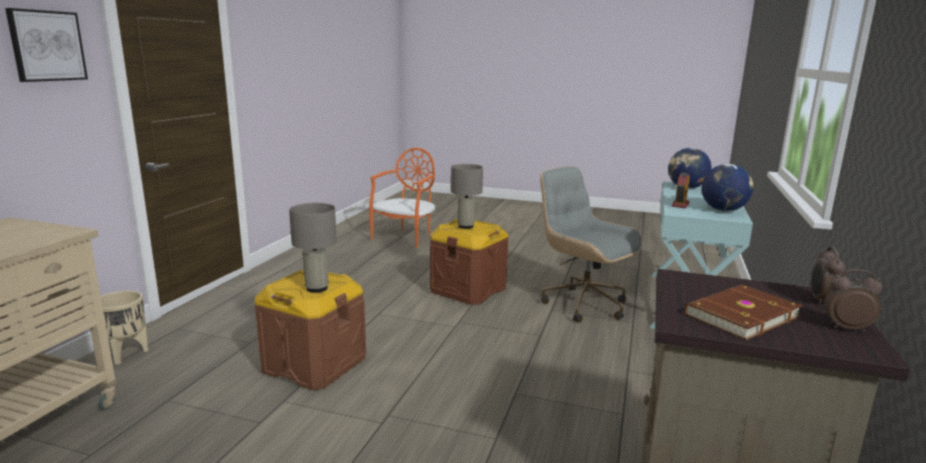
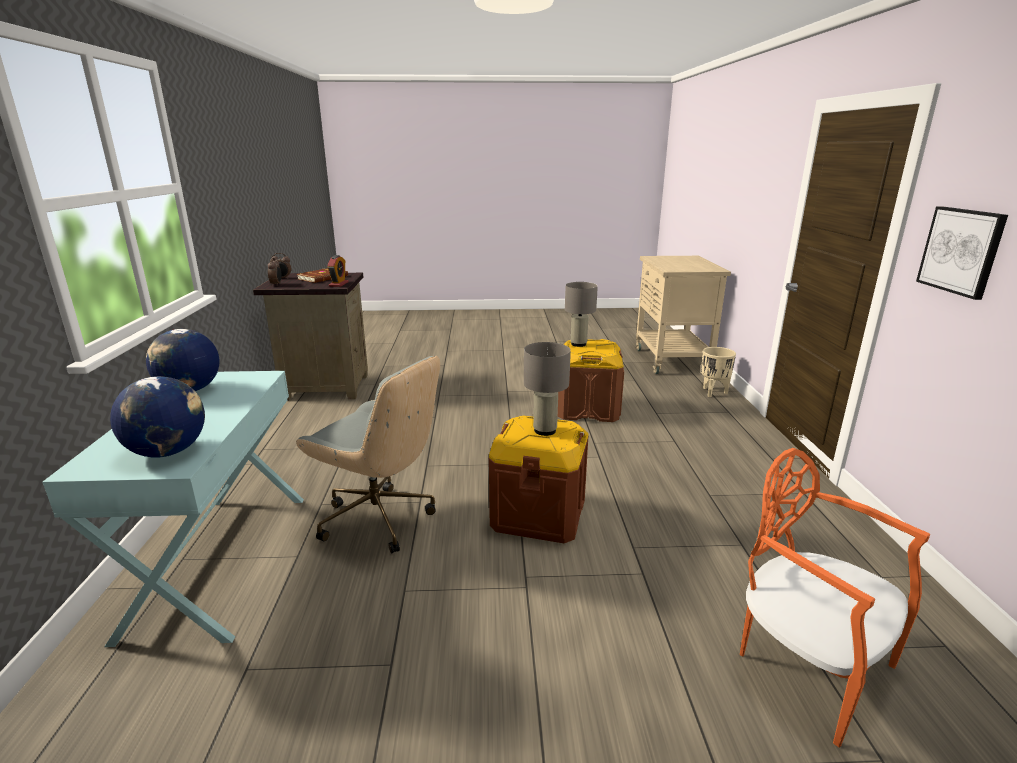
camera: 160 degrees right, 5 degrees up
(47, 46) = (776, 169): picture -> picture (961, 251)
(405, 237) = (808, 665): orange chair -> orange chair turned 135 degrees clockwise
(680, 204) = (241, 393): alarm clock -> alarm clock (338, 284)

